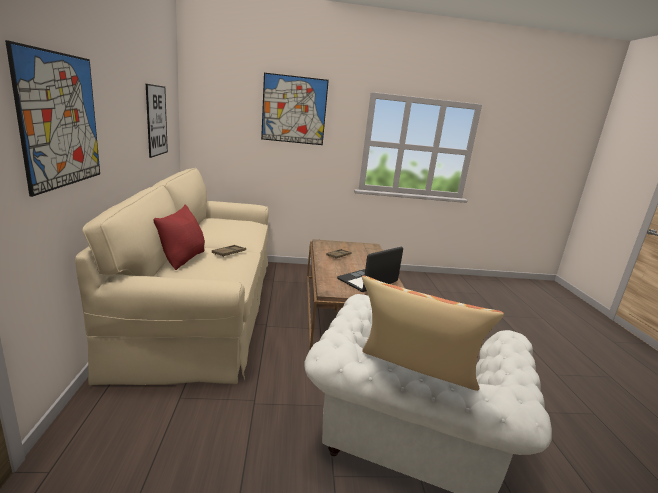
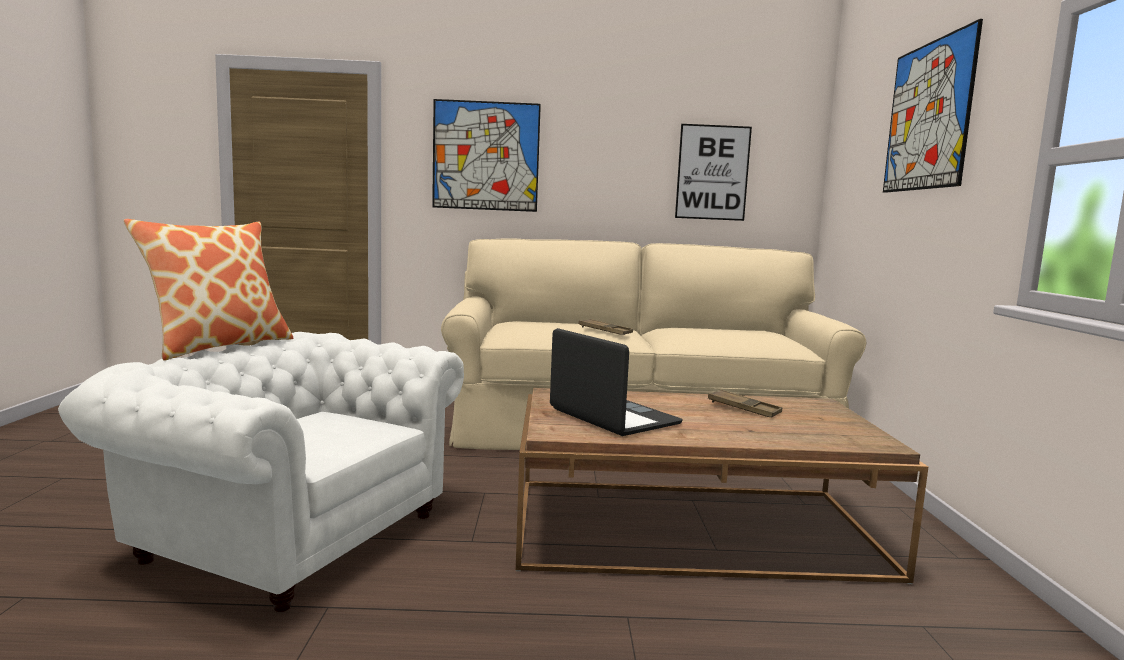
camera: 95 degrees right, 10 degrees down
(182, 259) = (573, 323): red pillow -> none

